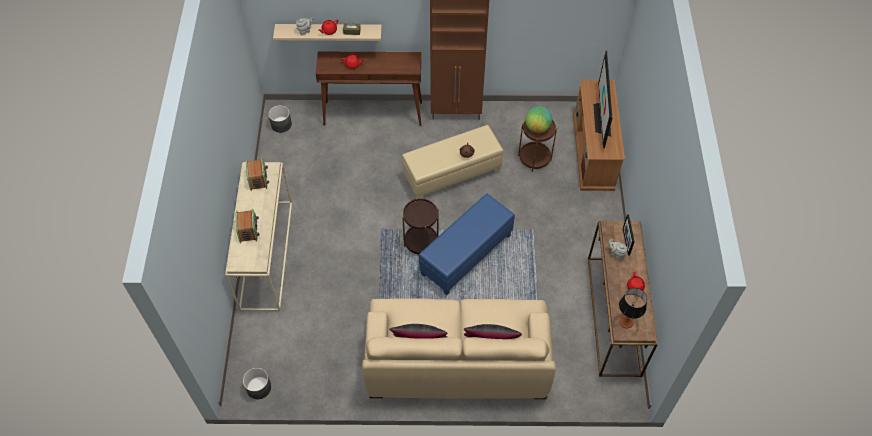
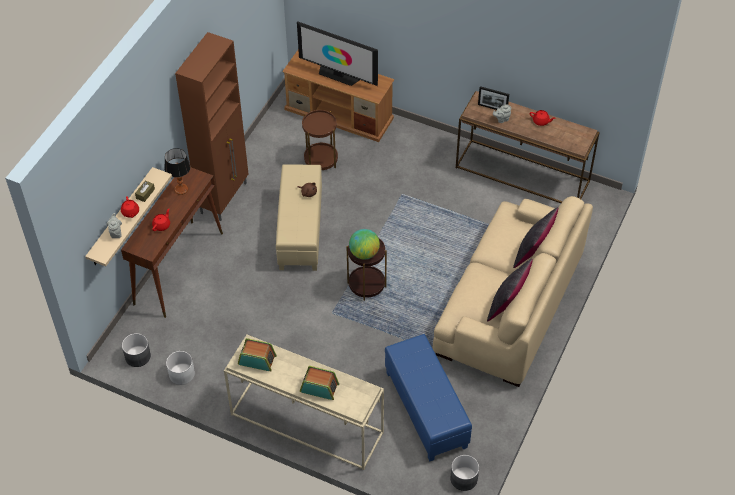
camera: 65 degrees left, 5 degrees down
(277, 157) = (181, 374): none -> white planter
(466, 255) = (402, 255): blue ottoman -> blue ottoman (426, 409)
(537, 128) = (318, 125): globe -> globe (364, 253)
(626, 322) = (571, 141): table lamp -> table lamp (181, 189)

